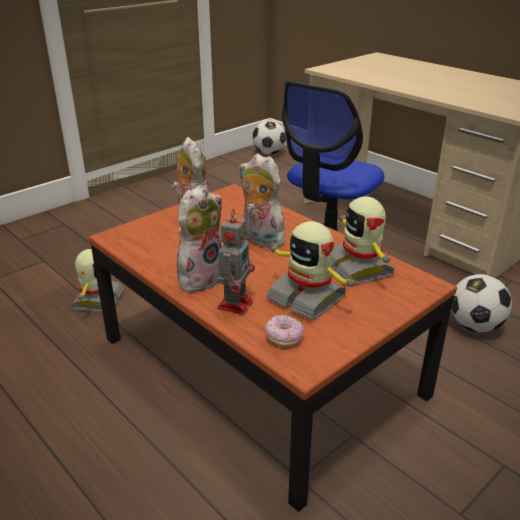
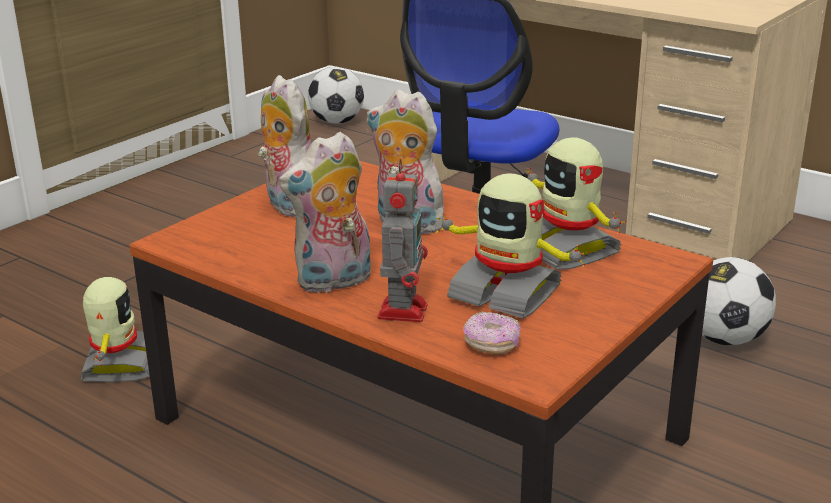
camera: 10 degrees left, 5 degrees down
(200, 277) = (334, 282): plush toy -> plush toy turned 150 degrees counterclockwise

